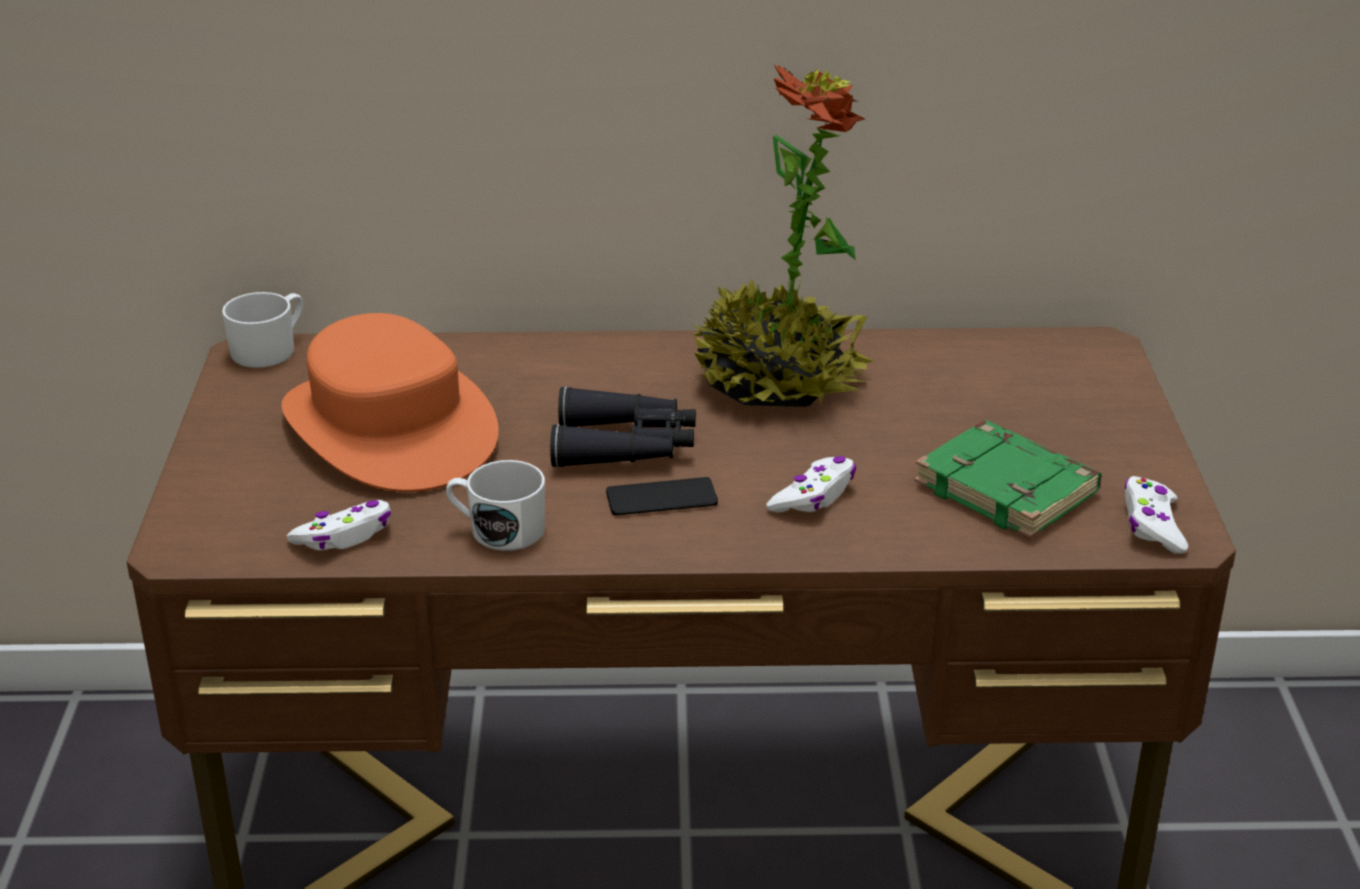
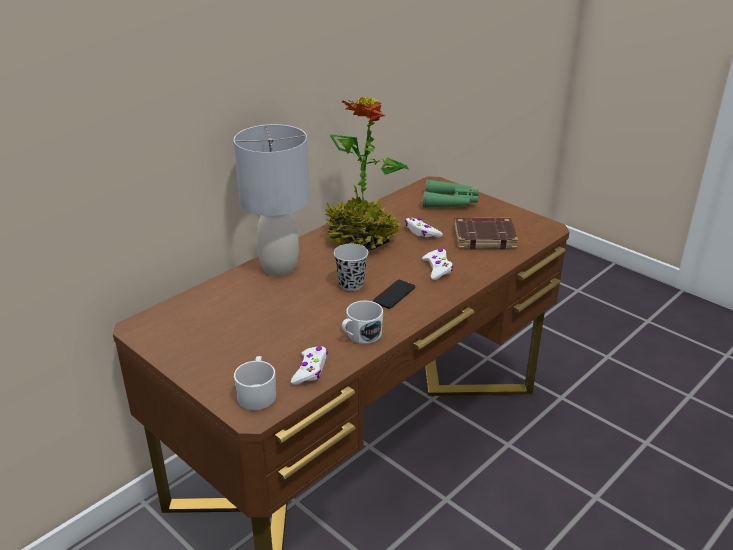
camera: 45 degrees left, 0 degrees up
(270, 349) = (144, 321): white mug -> white mug (257, 394)
(388, 428) = (253, 324): orange hat -> none
(568, 363) = (279, 267): none -> grey table lamp
(625, 446) = (351, 284): black binoculars -> black cup
(1009, 489) = (485, 237): green book -> brown book
(1065, 395) = (450, 202): none -> green binoculars
(1152, 525) = (536, 228): white game controller -> white game controller (422, 232)

